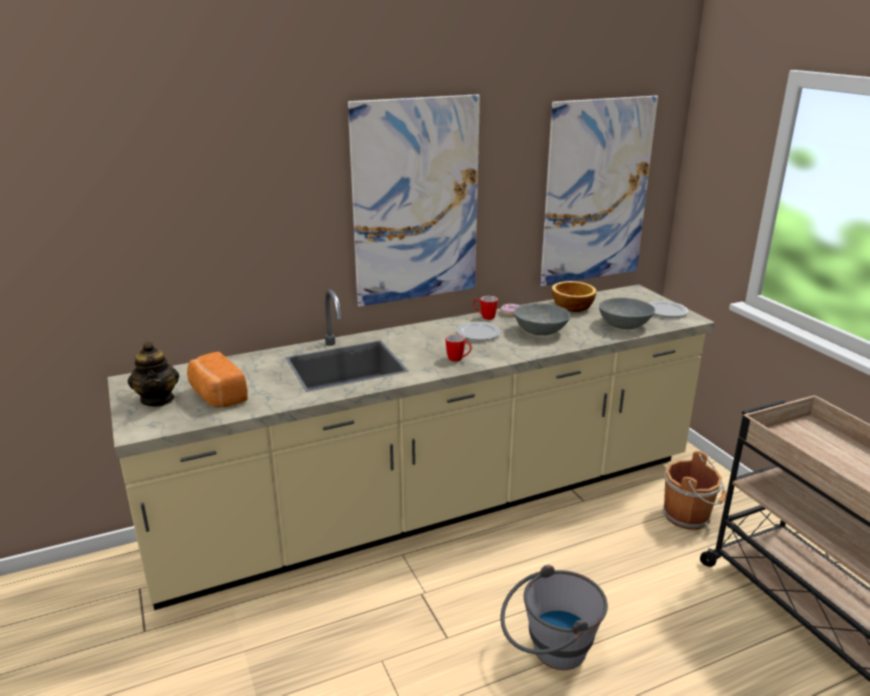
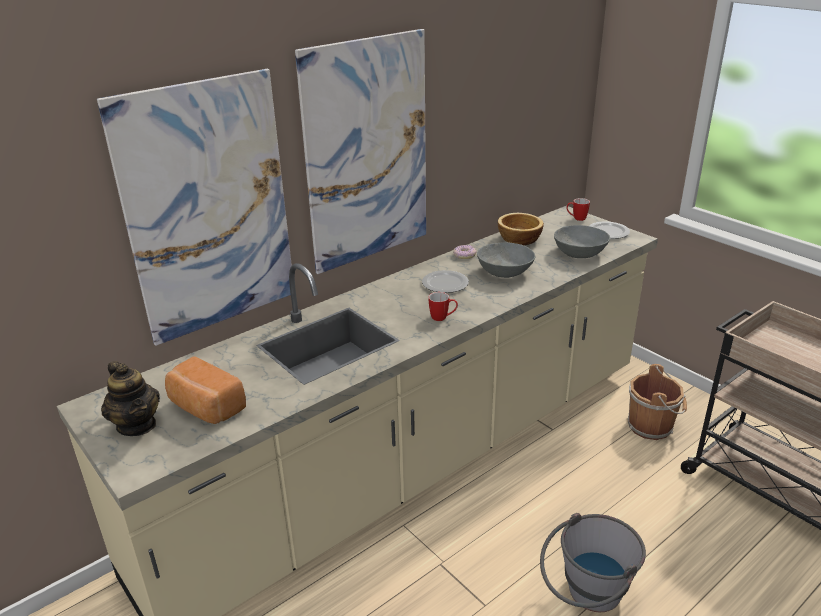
camera: 15 degrees left, 5 degrees up
(484, 317) = (441, 264): mug -> mug (576, 219)
(596, 192) = (529, 119): picture -> picture (209, 209)

